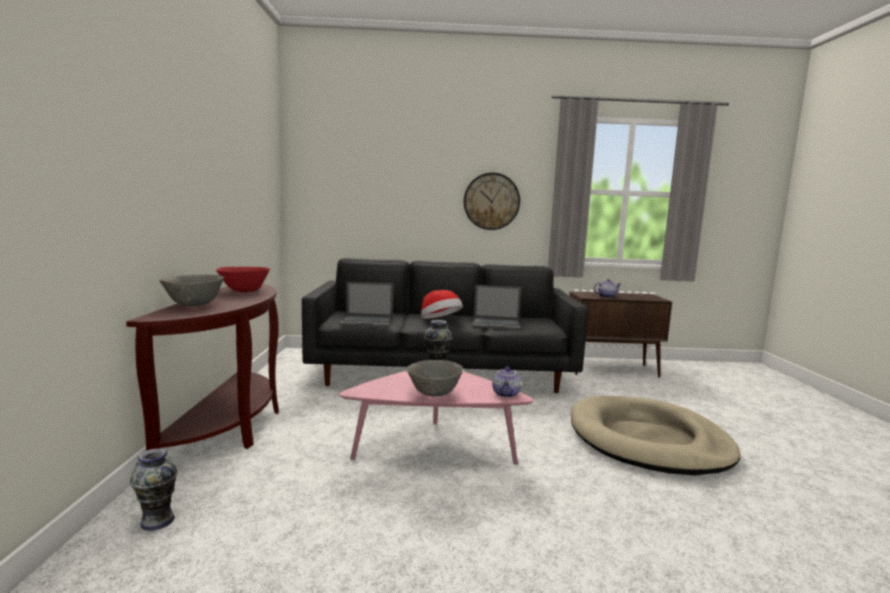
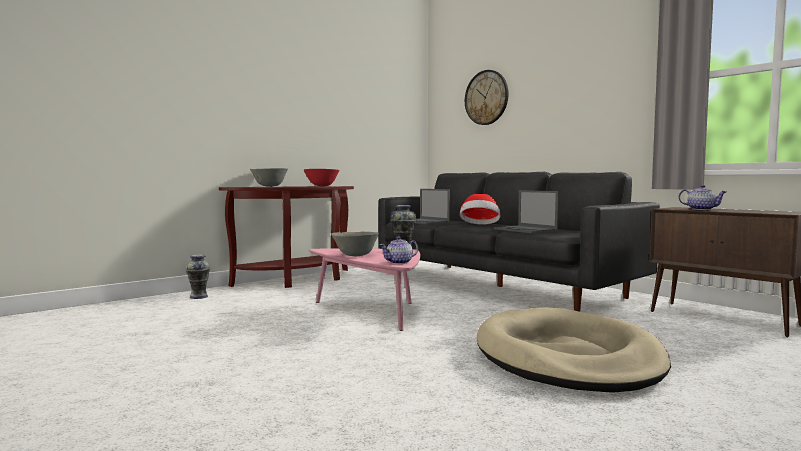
camera: 50 degrees right, 5 degrees down
(491, 201) = (592, 106): wall clock -> wall clock (486, 97)

